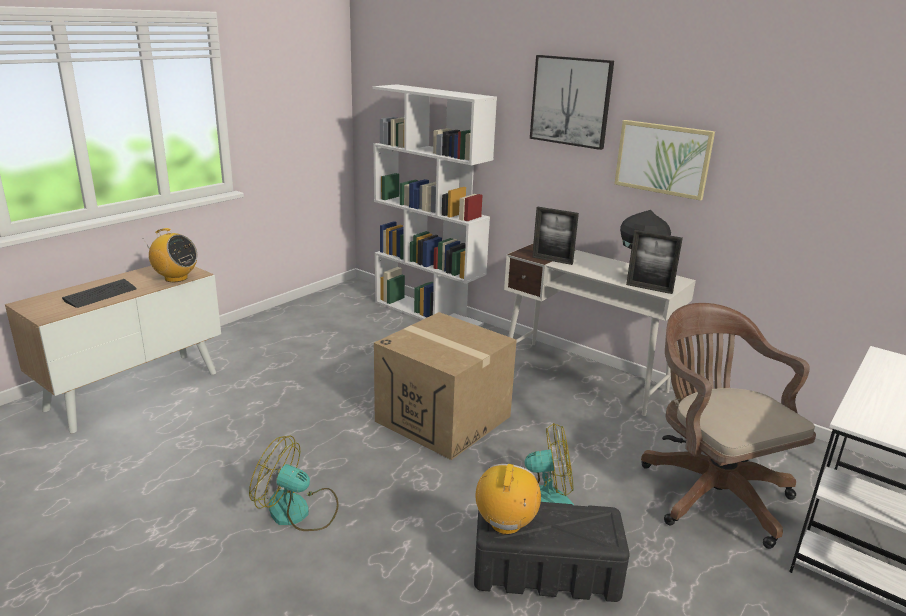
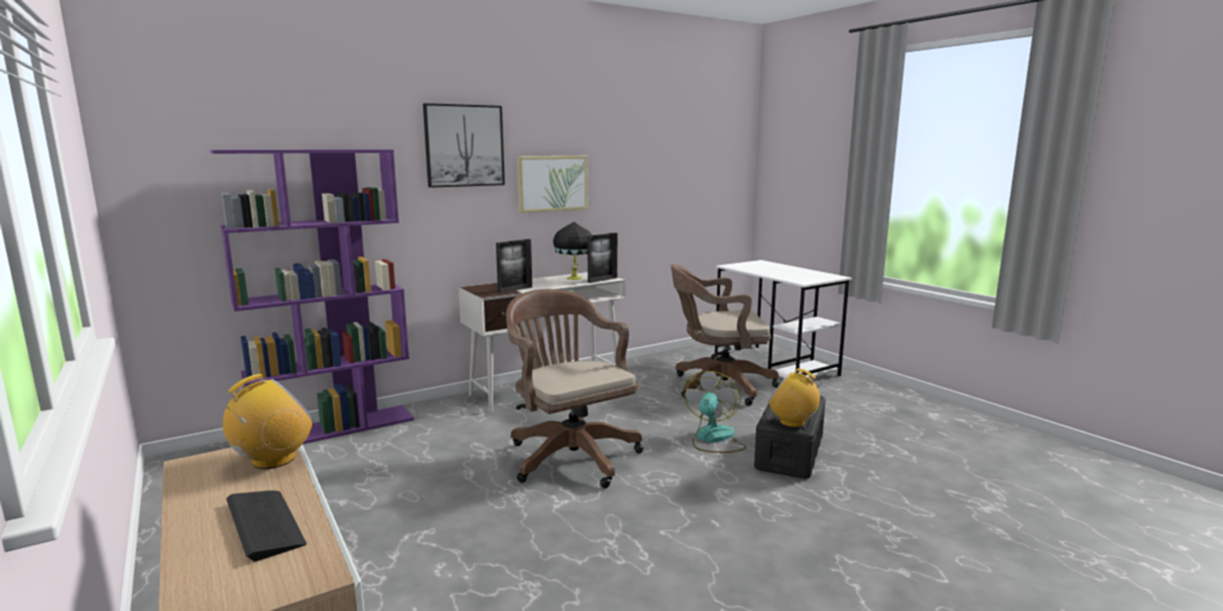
camera: 70 degrees left, 10 degrees down
(298, 511) = (689, 551): fan -> none
(428, 313) = (335, 428): white bookcase -> purple bookcase
(443, 419) = (570, 455): cardboard box -> brown office chair

